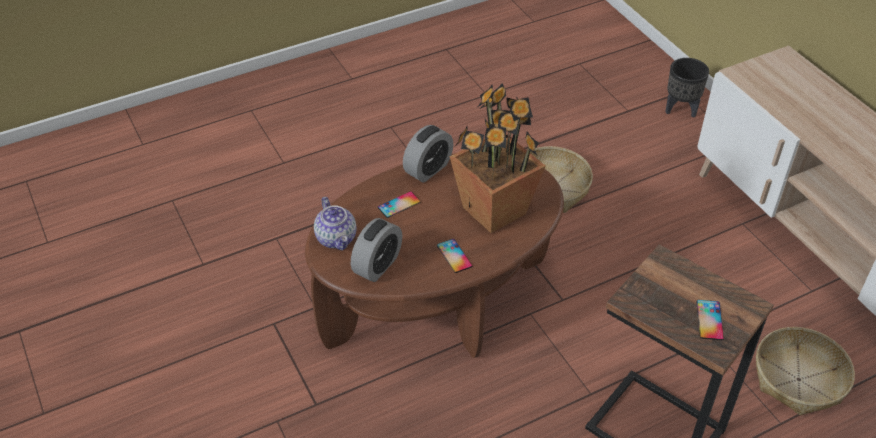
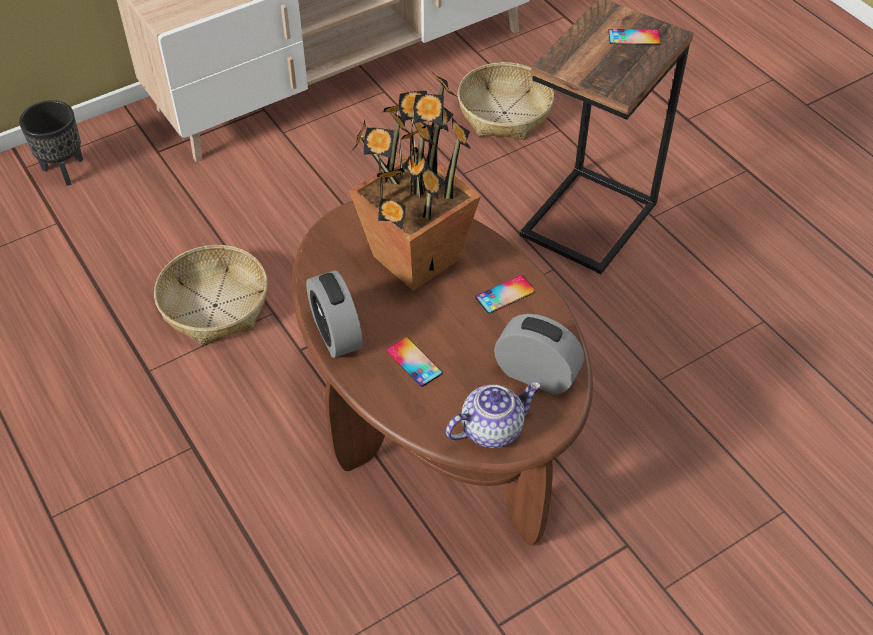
camera: 95 degrees left, 5 degrees up
(428, 169) = (336, 334): alarm clock -> alarm clock turned 150 degrees counterclockwise

